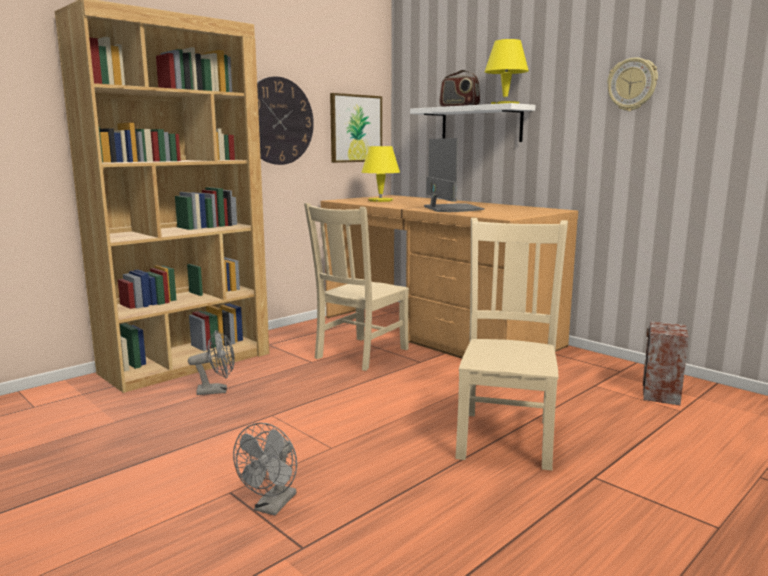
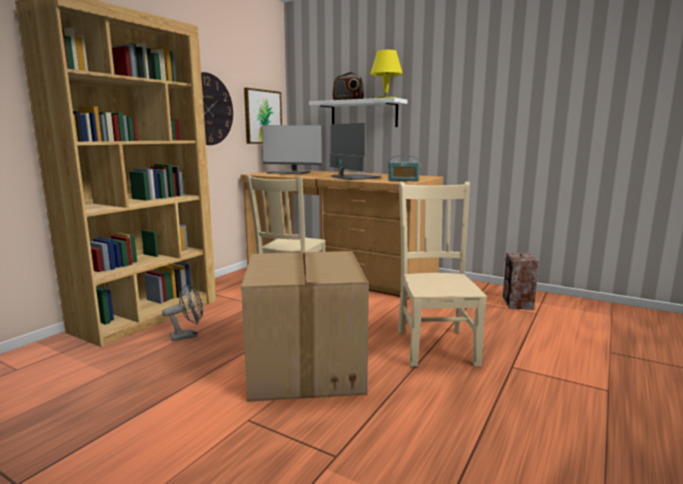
camera: 15 degrees left, 0 degrees up
(272, 507) = (291, 426): grey fan -> none
(328, 445) = (308, 369): none -> cardboard box
(381, 200) = (289, 173): yellow table lamp -> monitor
(511, 214) = (403, 180): none -> radio
(632, 84) = (481, 85): wall clock -> none

